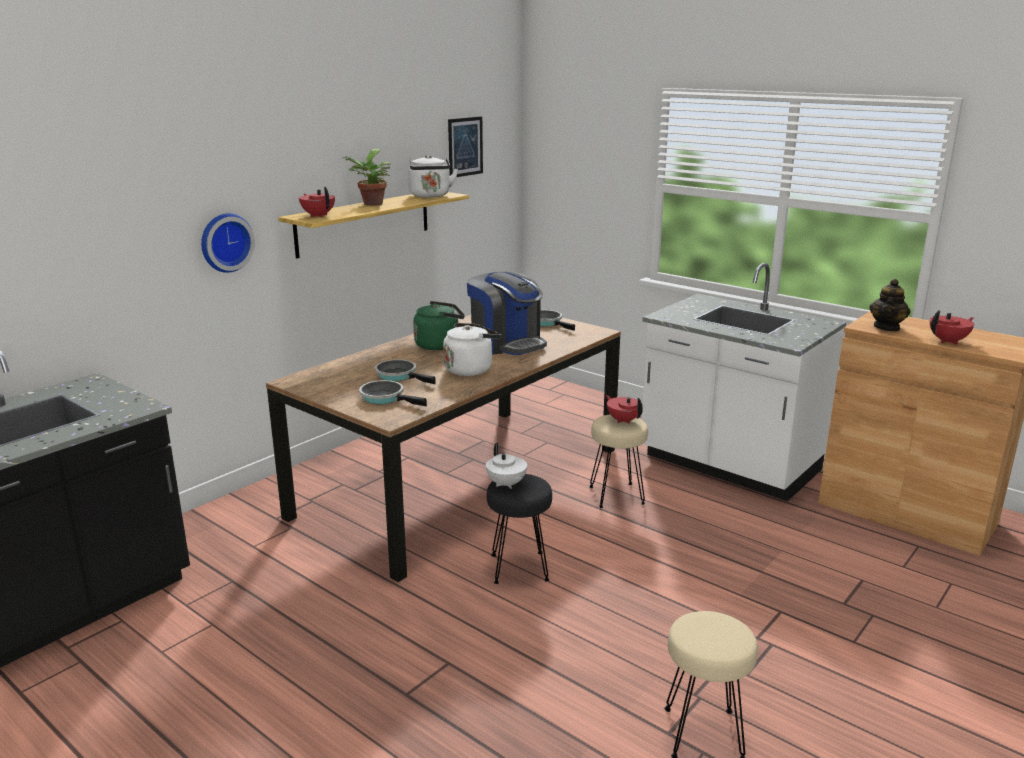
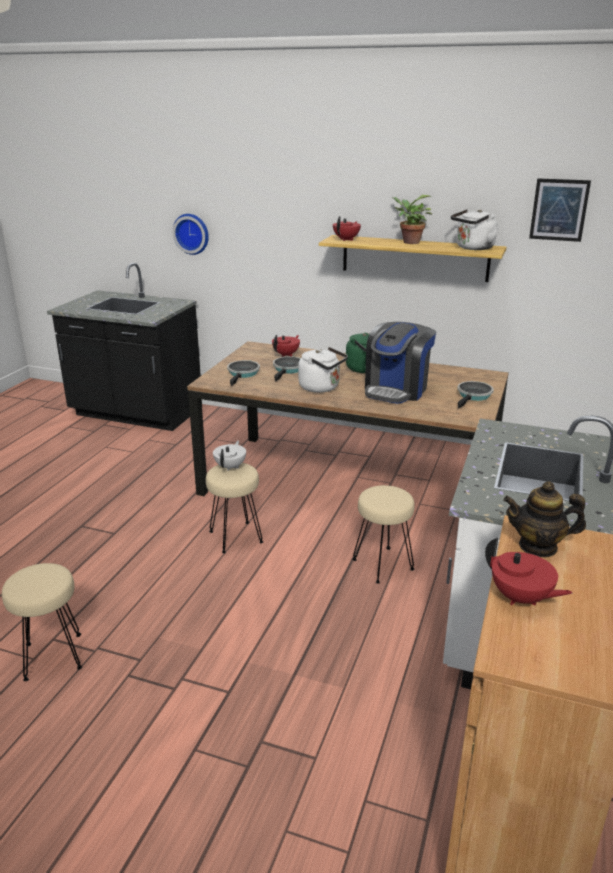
camera: 70 degrees right, 5 degrees up
(225, 242) = (288, 243): wall clock -> wall clock (192, 233)
(506, 484) = (230, 467): white teapot -> white teapot turned 150 degrees clockwise
(519, 568) = (235, 537): black stool -> beige stool
(623, 420) = (392, 498): red teapot -> red teapot (286, 354)

